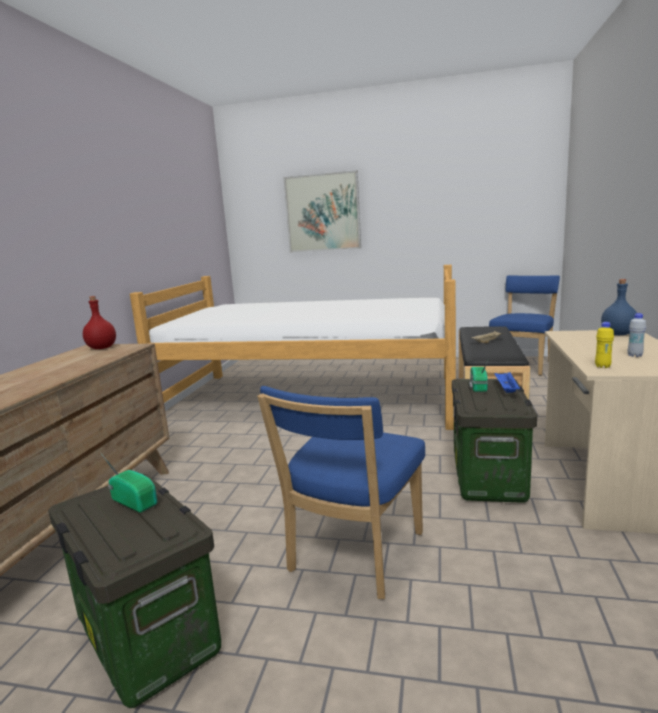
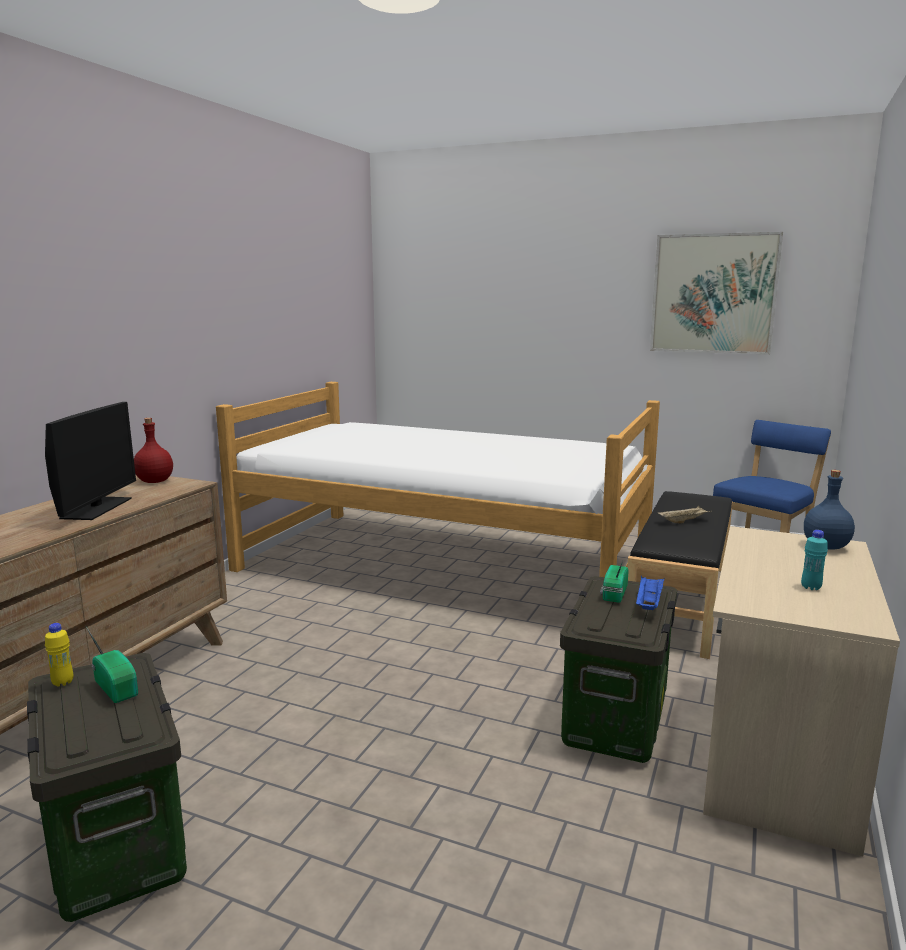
camera: 10 degrees right, 0 degrees up
(65, 368) = (97, 508): none -> monitor
(322, 212) = (502, 306): picture -> picture (713, 294)
(353, 555) = (388, 793): blue chair -> none
(602, 366) = (748, 599): yellow bottle -> yellow bottle (63, 682)
(634, 355) = (811, 587): white bottle -> turquoise bottle

